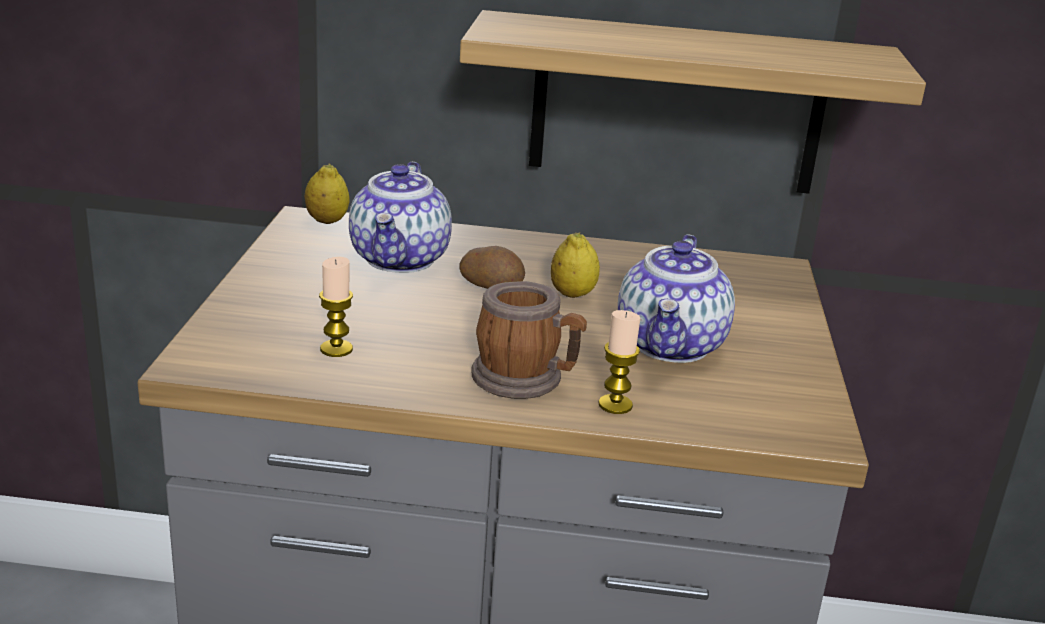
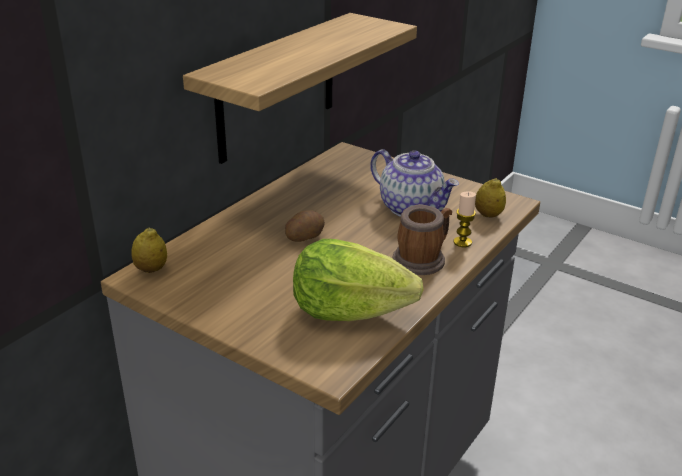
camera: 60 degrees left, 5 degrees up
(336, 349) = (349, 311): candle -> lettuce
(401, 260) = (241, 257): teapot -> none
(572, 294) = (334, 216): lemon -> lemon (488, 215)

